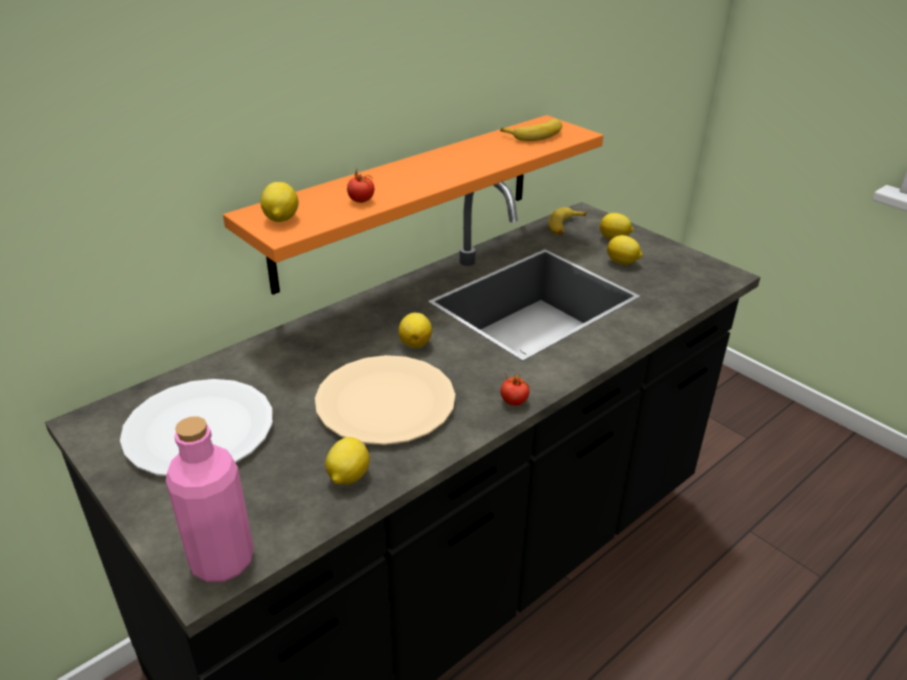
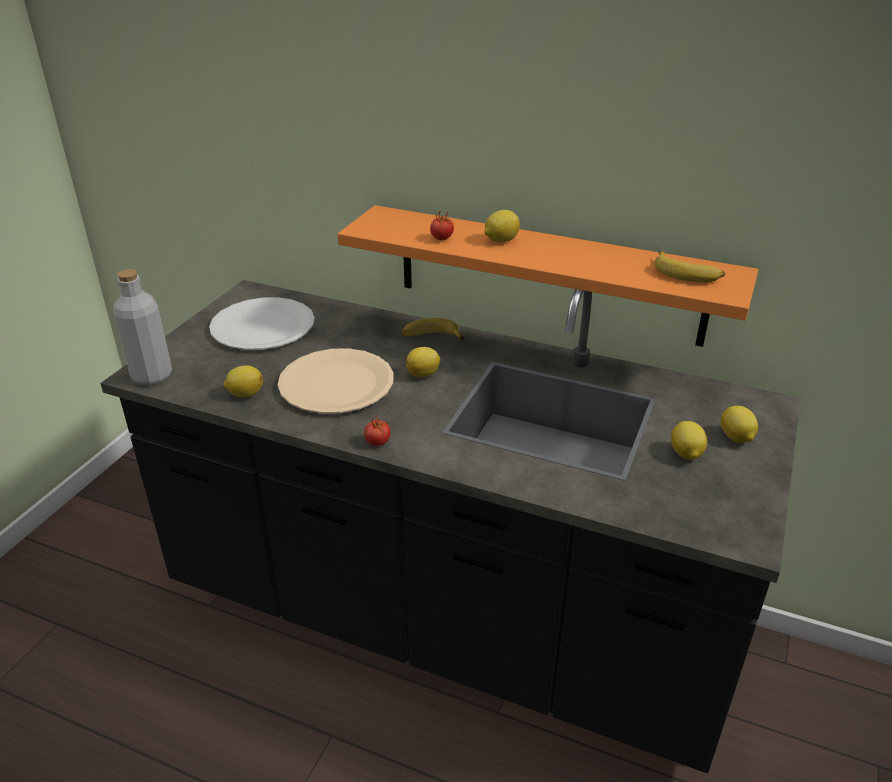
camera: 65 degrees right, 0 degrees up
(222, 560) = (152, 376): pink bottle -> grey bottle
(280, 219) = (382, 222): lemon -> lemon (500, 240)
(565, 227) = (720, 400): banana -> banana (431, 336)

